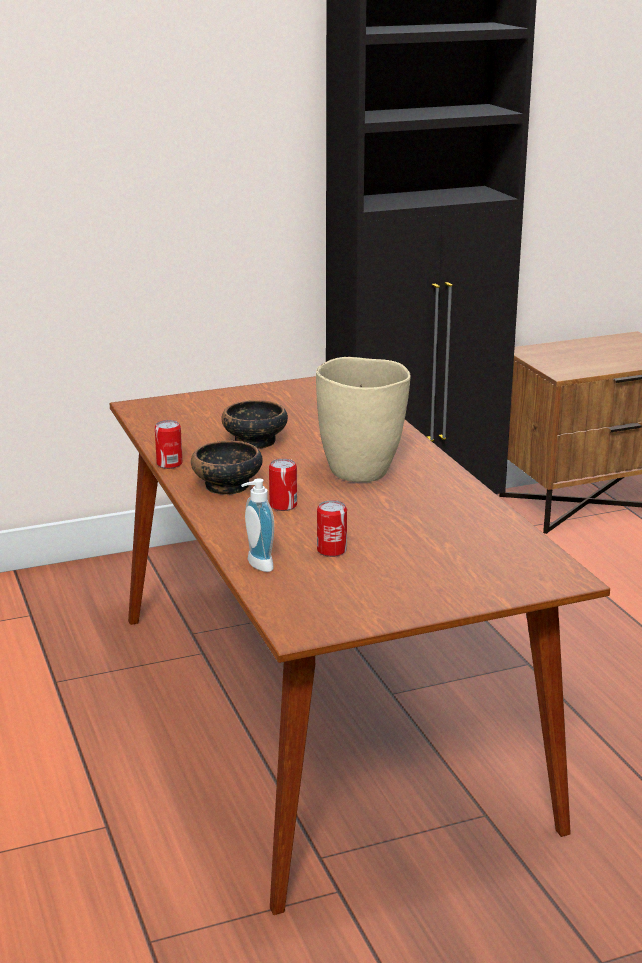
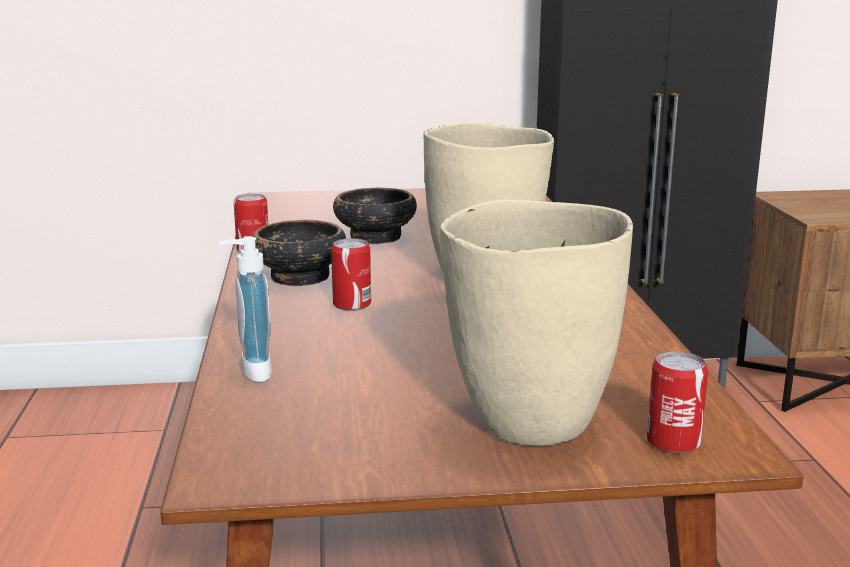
camera: 15 degrees right, 5 degrees down
(331, 550) = (373, 364): can -> can (673, 442)
(450, 577) = (529, 423): none -> beige vase

